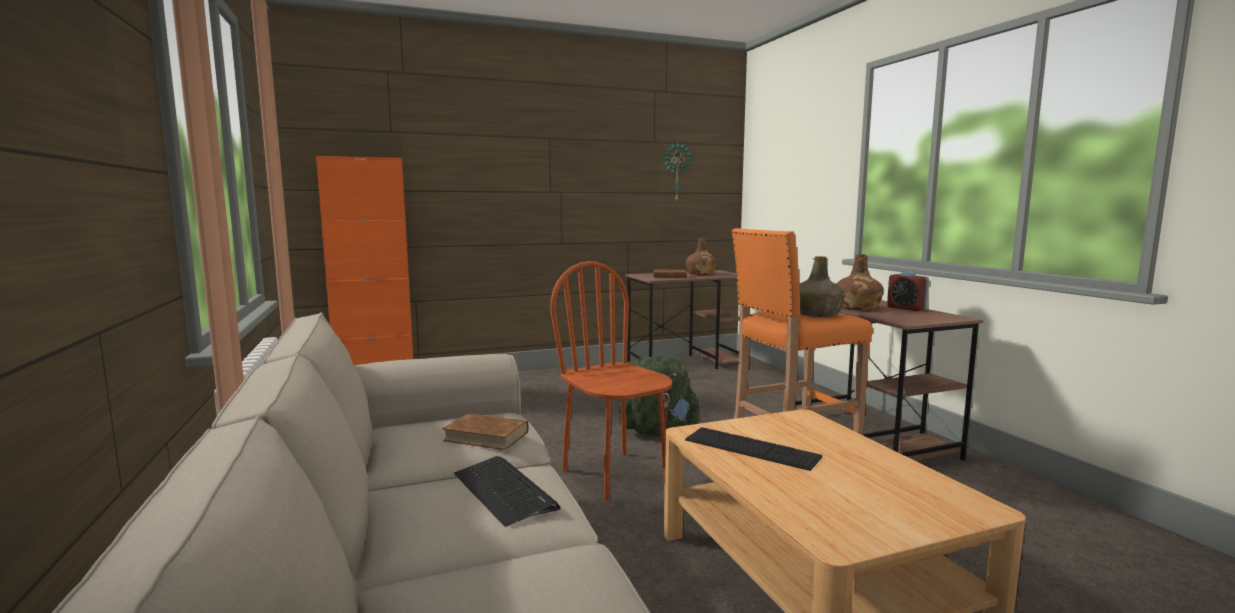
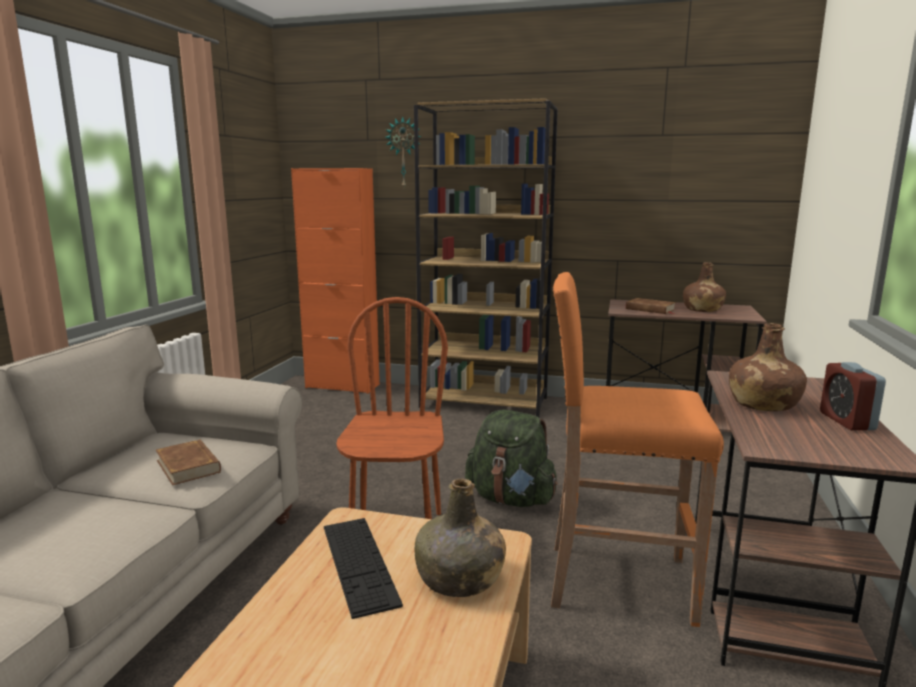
camera: 35 degrees right, 5 degrees up
(504, 491) = (103, 526): keyboard -> none
(536, 378) = (485, 402): none -> brown bookcase
(676, 172) = (691, 173): wall clock -> wall clock (404, 153)
(817, 315) = (654, 406): green bottle -> green bottle (459, 579)

